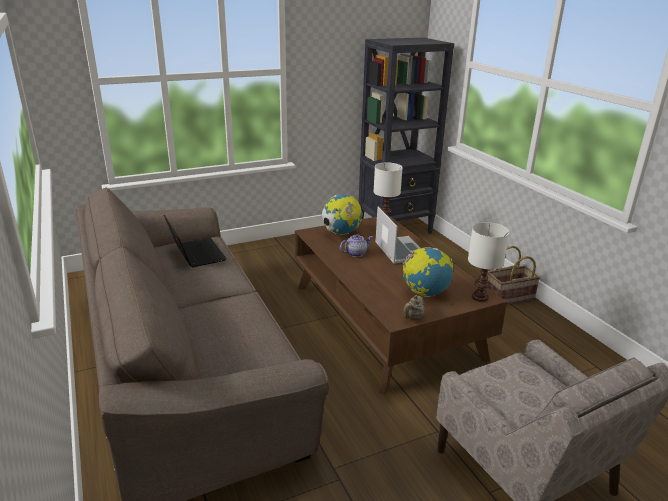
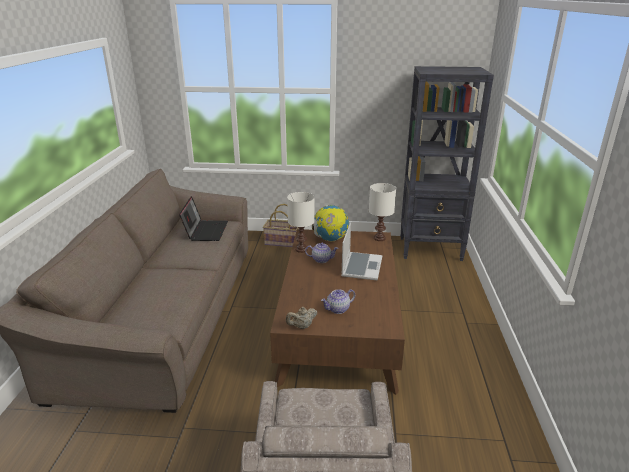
camera: 30 degrees right, 0 degrees up
(425, 293) = (338, 309): globe -> teapot
(479, 297) = (382, 327): white table lamp -> white table lamp (301, 249)
(509, 297) = (480, 341): basket -> basket (282, 242)

